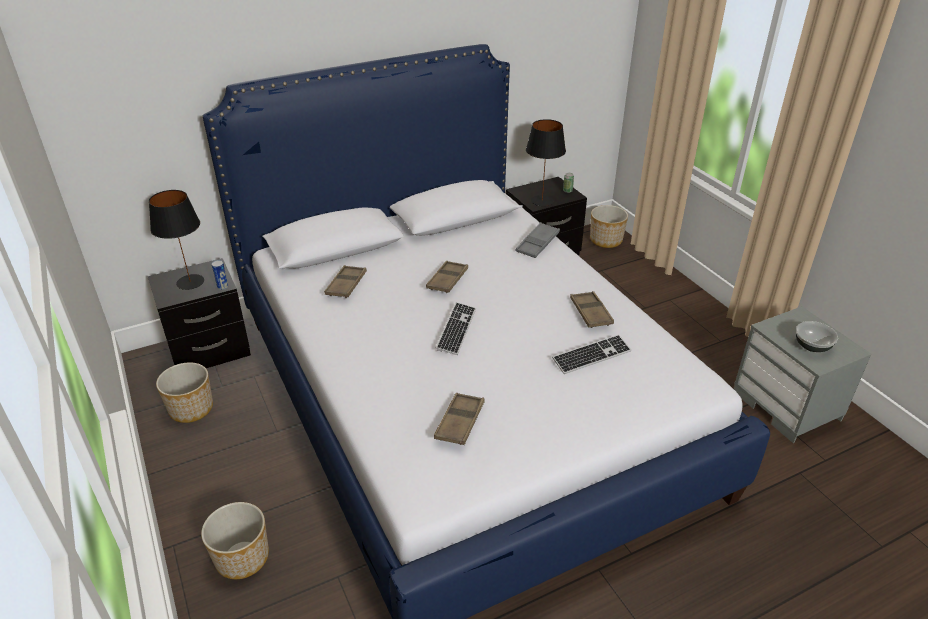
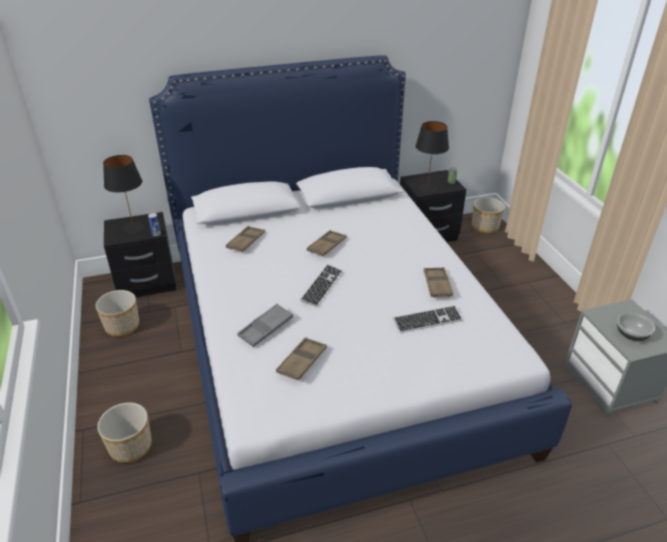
camera: 10 degrees right, 0 degrees up
(537, 244) = (409, 223): grey tray -> grey tray (266, 328)

